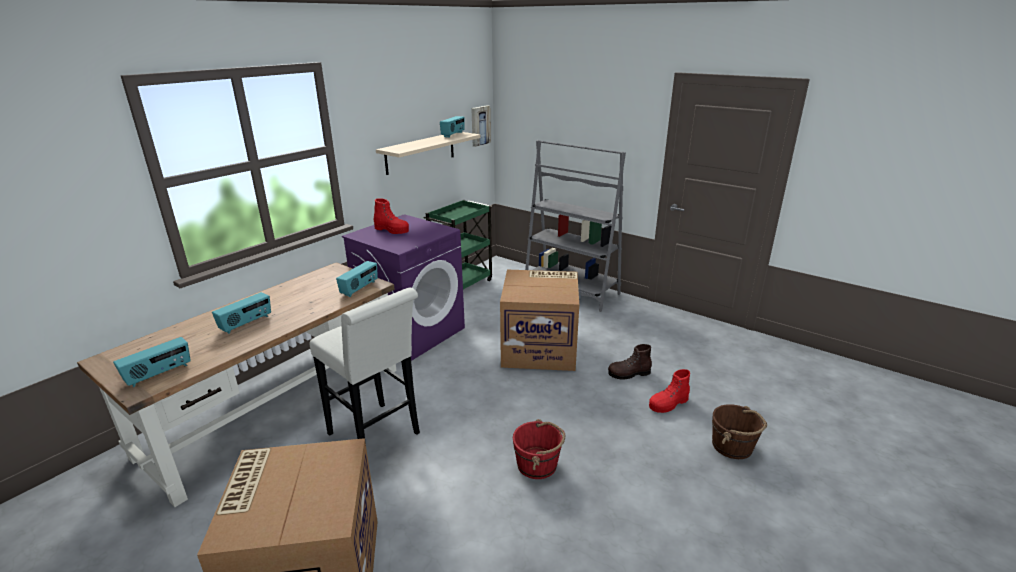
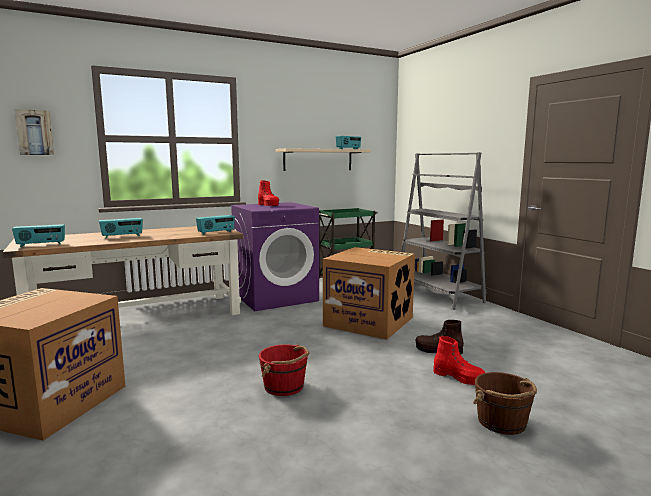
camera: 25 degrees right, 15 degrees down
(377, 436) = (183, 343): white stool -> none
(479, 125) = (380, 149): picture -> picture (35, 132)
(668, 404) = (458, 377): red boot -> red boot turned 135 degrees counterclockwise

